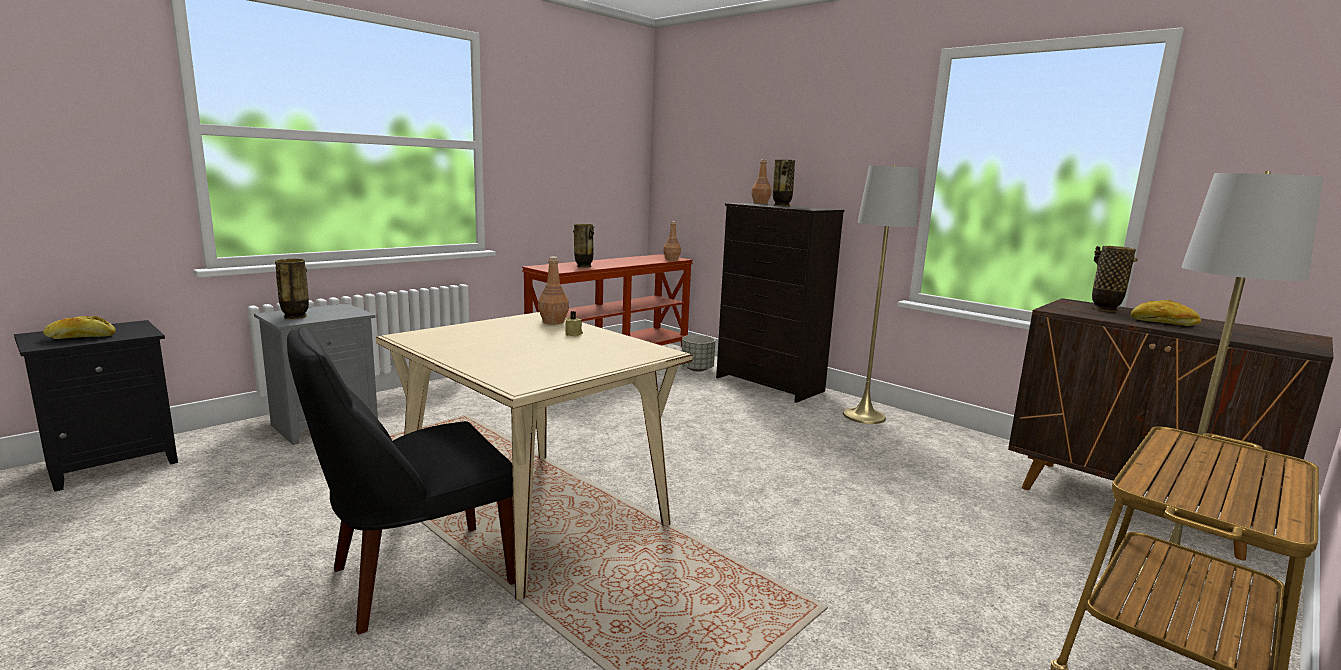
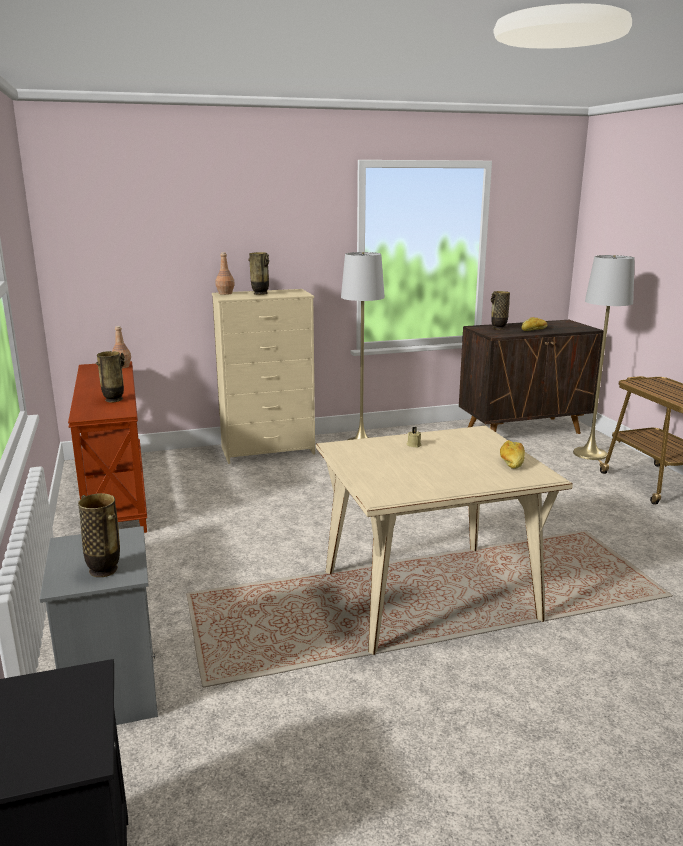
camera: 60 degrees left, 5 degrees up
(81, 337) = (60, 729): bread -> bread (511, 462)
(414, 578) = (498, 659): black chair -> none
(553, 322) = (366, 445): brown bottle -> none
(697, 369) = (197, 464): grey planter -> none
(769, 385) = (268, 451): black dresser -> beige dresser

